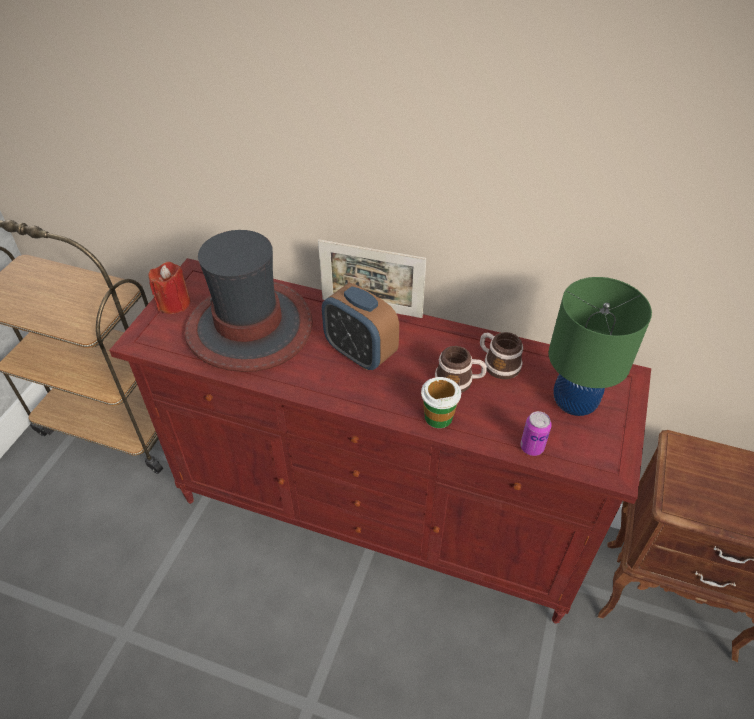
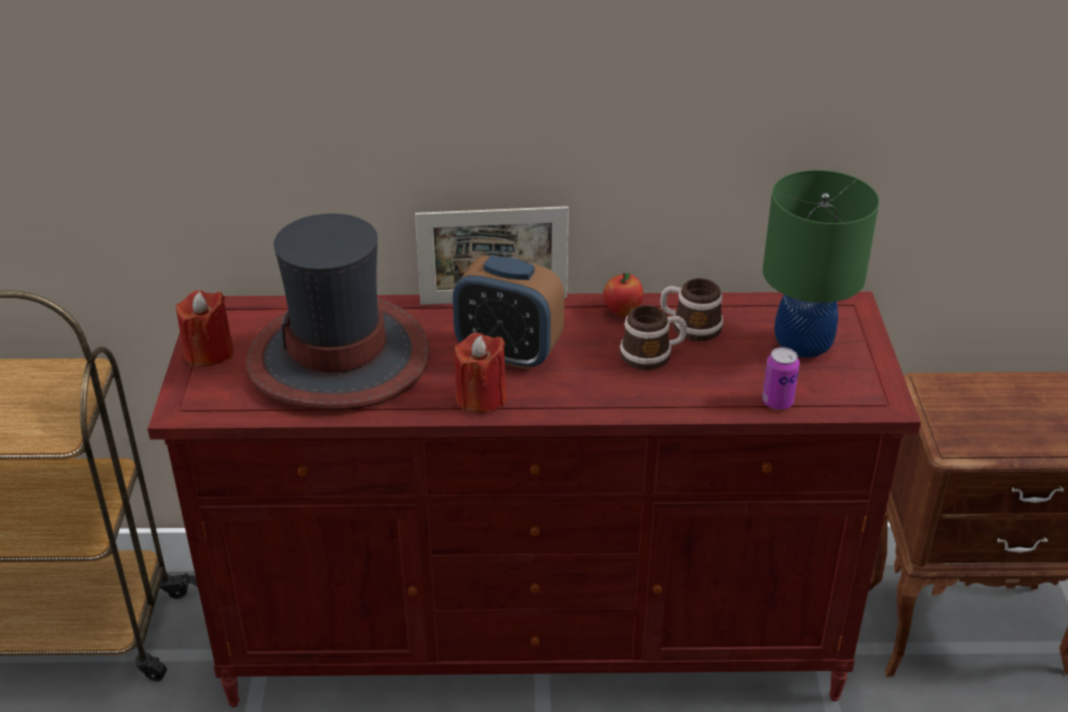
camera: 20 degrees left, 10 degrees down
(324, 384) = (481, 398): none -> red candle
(438, 417) = (648, 398): cup -> none
(455, 338) = (622, 311): none -> apple

